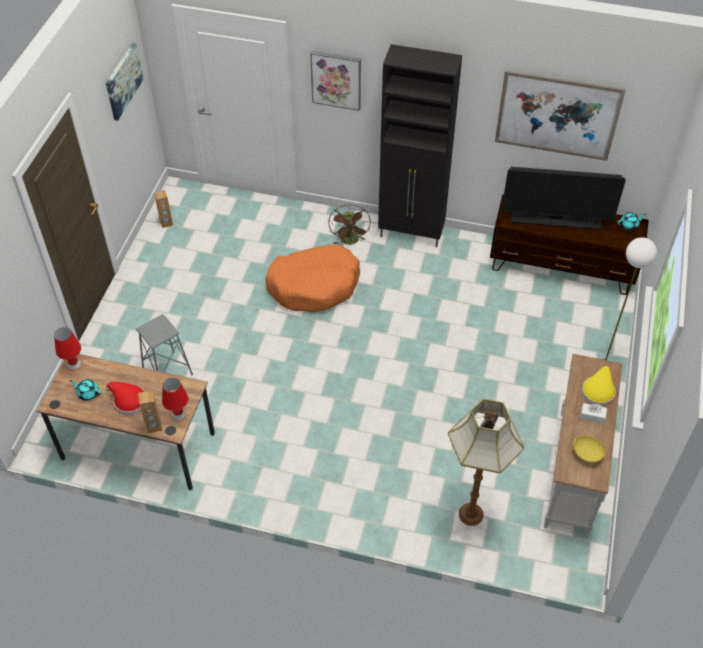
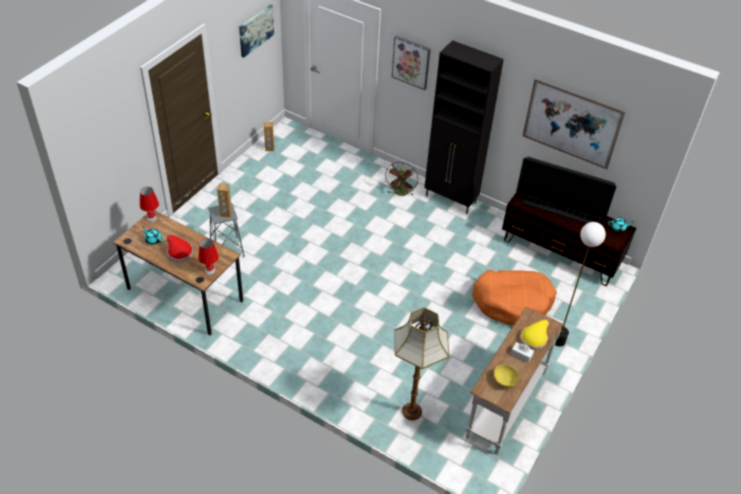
camera: 15 degrees right, 5 degrees down
(154, 426) = (189, 274): brown speaker -> brown speaker (226, 214)
(314, 285) = (360, 218): orange dog bed -> orange dog bed (512, 302)

